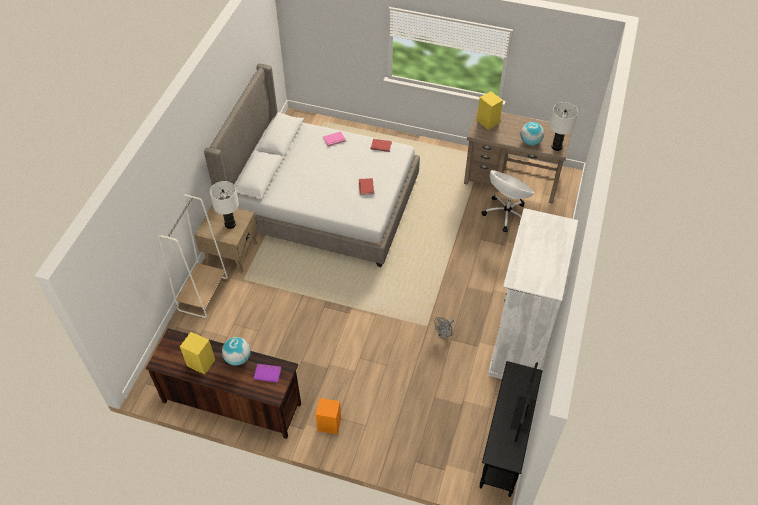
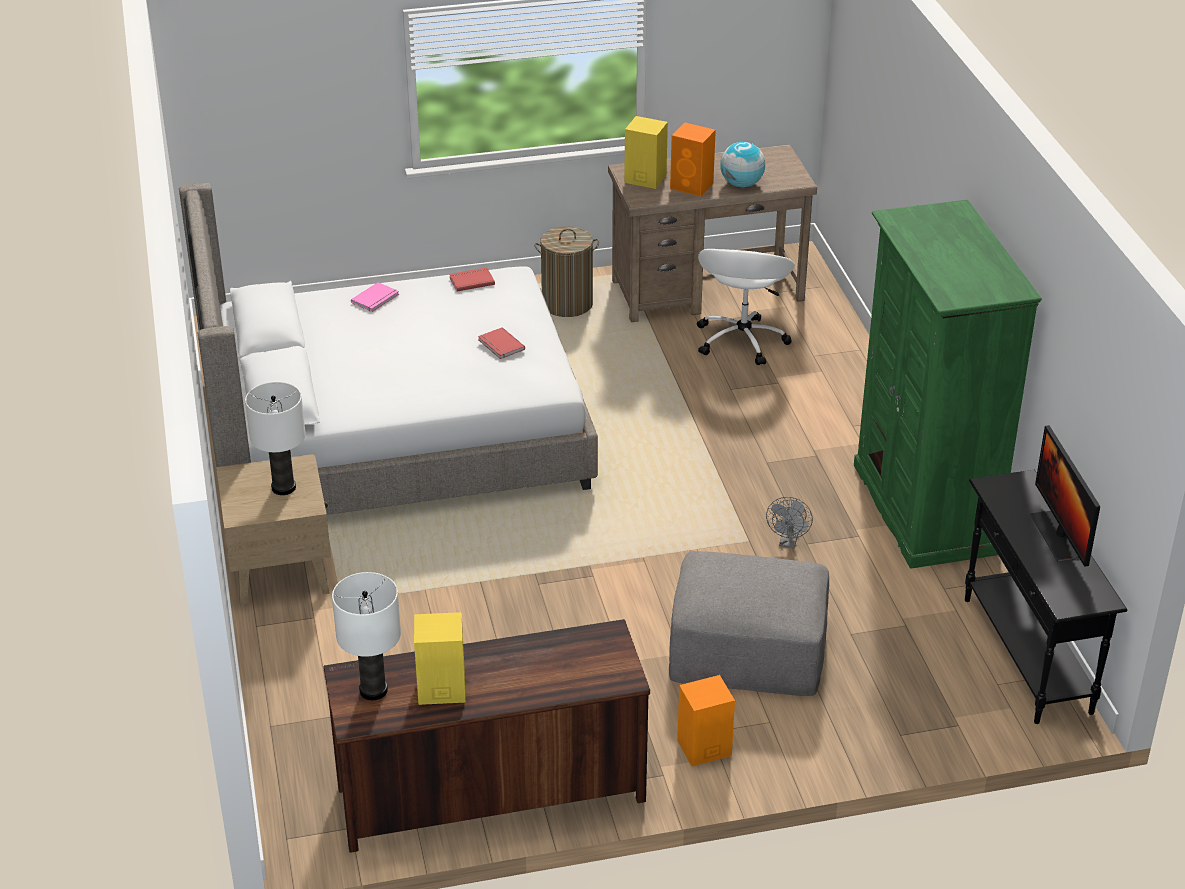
camera: 30 degrees left, 15 degrees down
(203, 294) = (280, 655): clothes rack -> none
(238, 358) = (507, 655): globe -> none
(267, 373) = (582, 653): purple book -> none
(384, 383) = (748, 649): none -> grey ottoman
(443, 162) = (567, 304): none -> laundry basket
(506, 134) = (692, 186): none -> orange speaker
(518, 345) = (923, 509): white wardrobe -> green wardrobe
(556, 147) = (790, 177): white table lamp -> white table lamp (374, 690)

